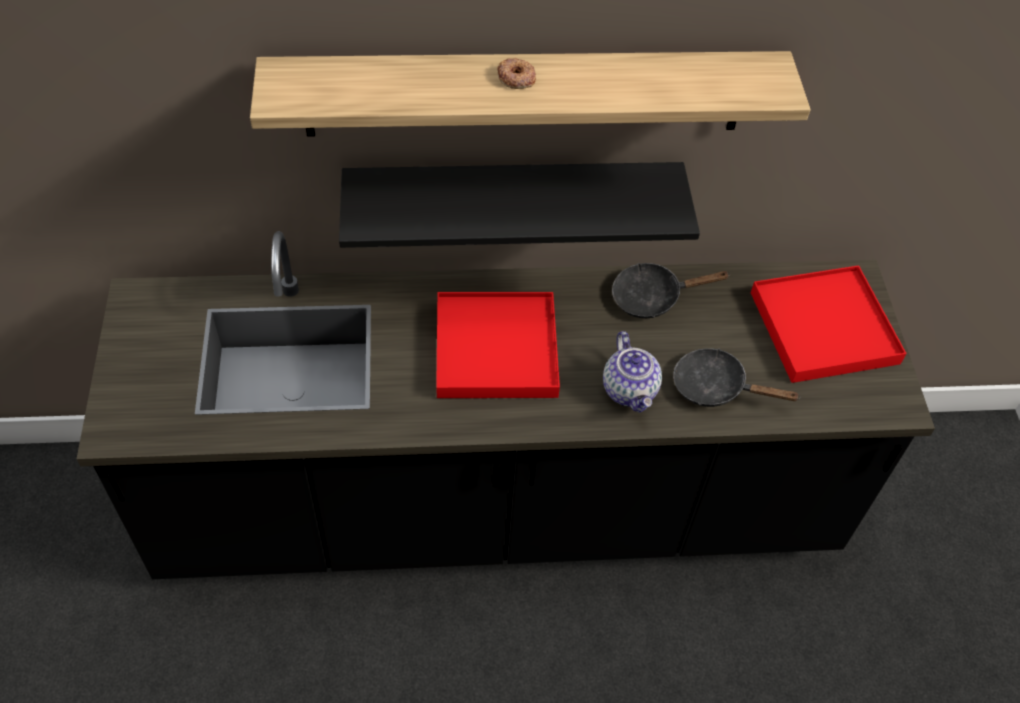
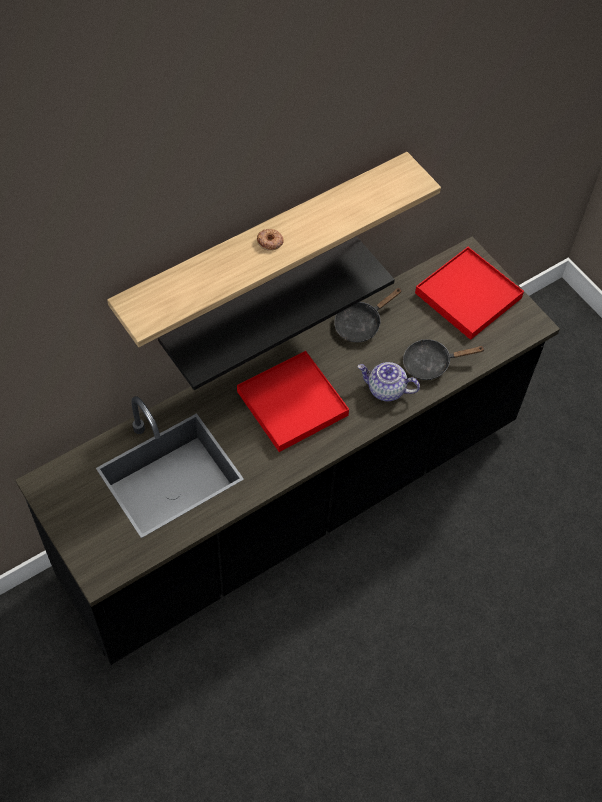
camera: 30 degrees left, 5 degrees up
(630, 390) = (385, 390): teapot -> teapot turned 150 degrees clockwise

